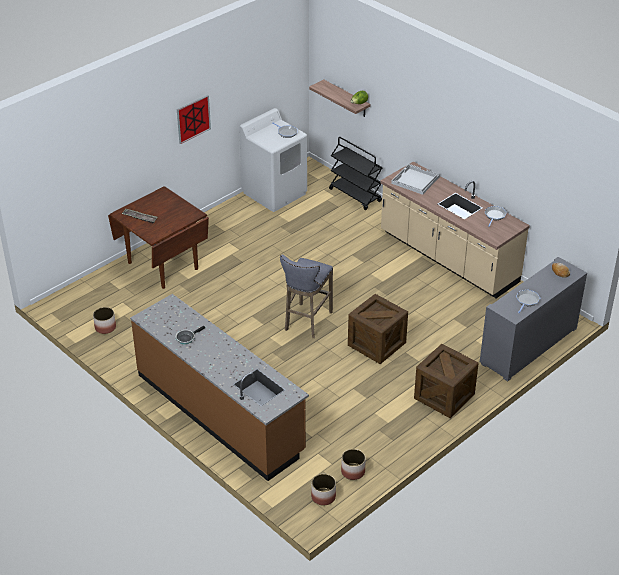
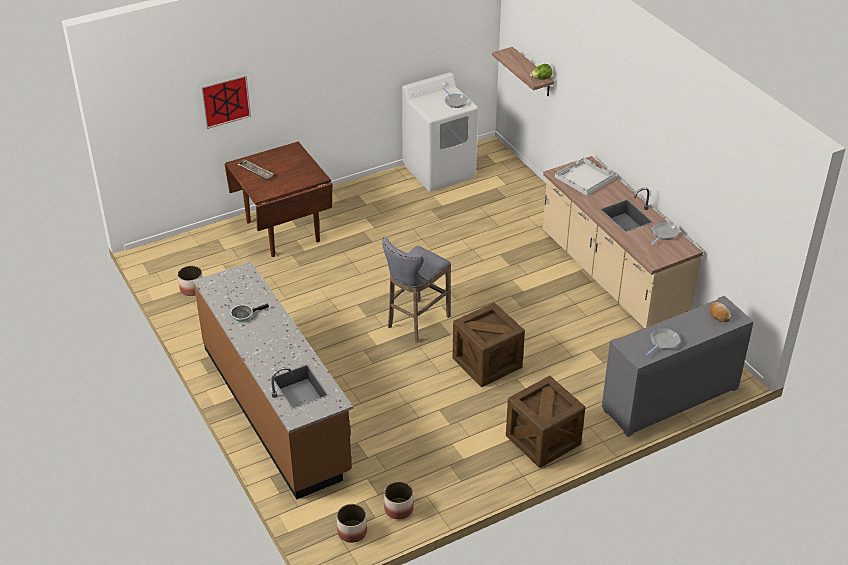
camera: 15 degrees right, 0 degrees up
(193, 118) = (341, 69): picture -> picture (225, 101)
(355, 195) = (530, 188): black cart -> none

